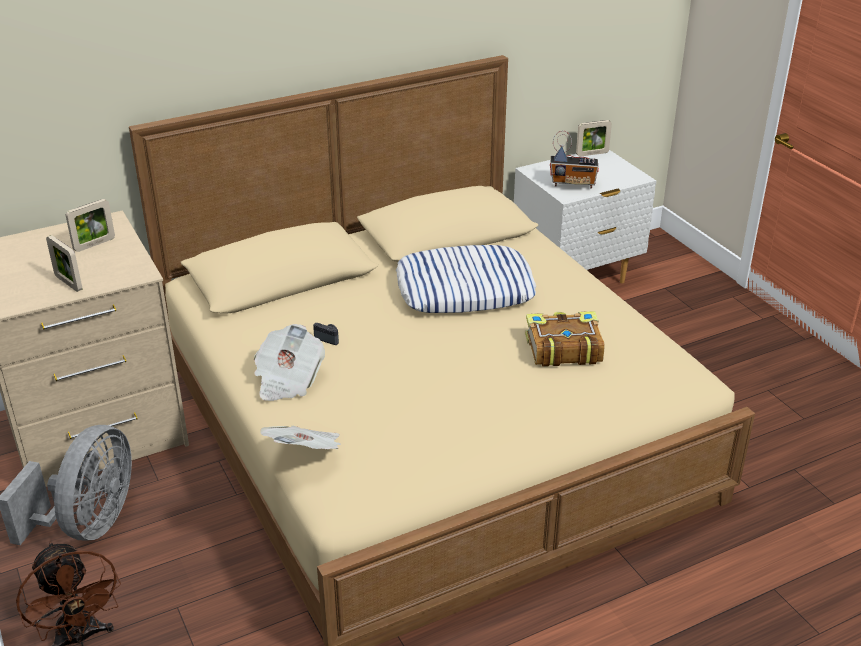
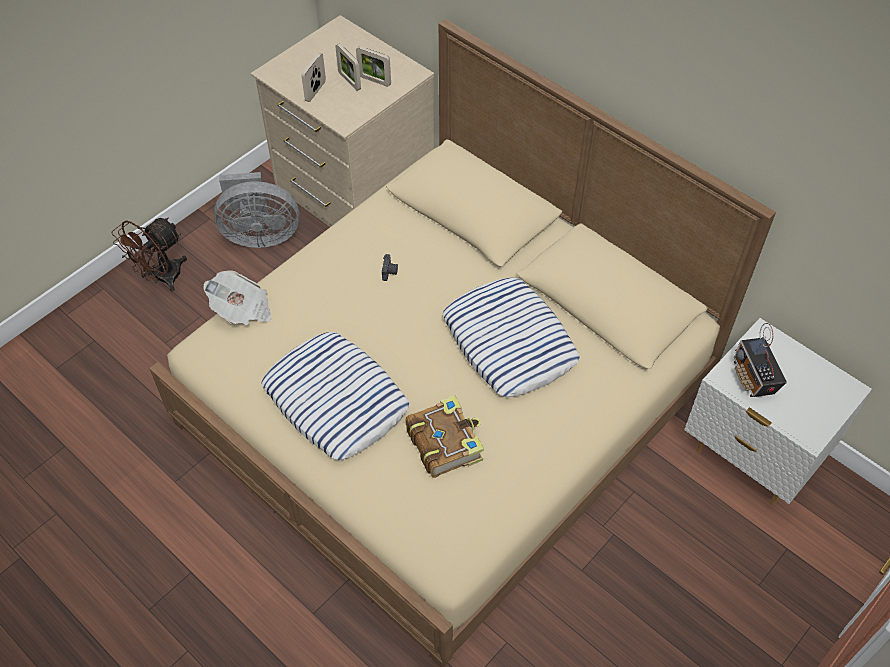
camera: 70 degrees right, 20 degrees up
(288, 380) = (325, 267): newspaper -> none
(477, 406) = (336, 400): none -> pillow
(592, 154) = (842, 380): picture frame -> picture frame (349, 81)

